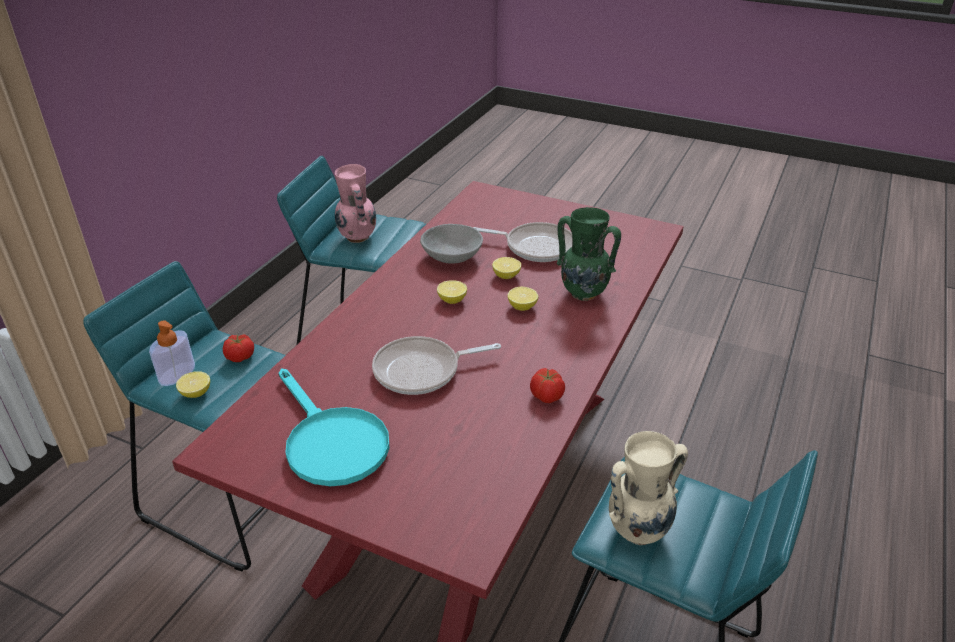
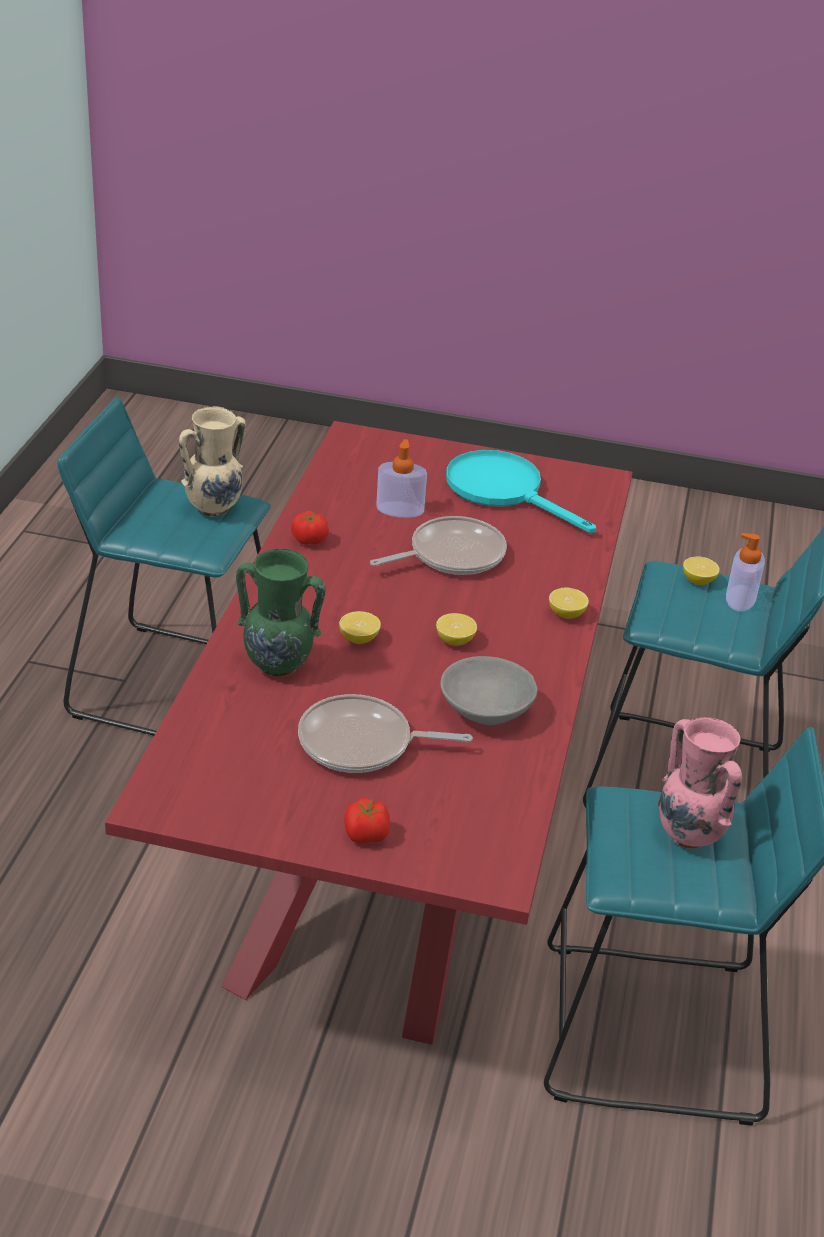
camera: 165 degrees right, 0 degrees up
(240, 357) = (689, 621): tomato -> tomato (367, 835)
(450, 426) = (400, 510): none -> soap dispenser
(506, 276) = (393, 684): lemon -> lemon (566, 614)

